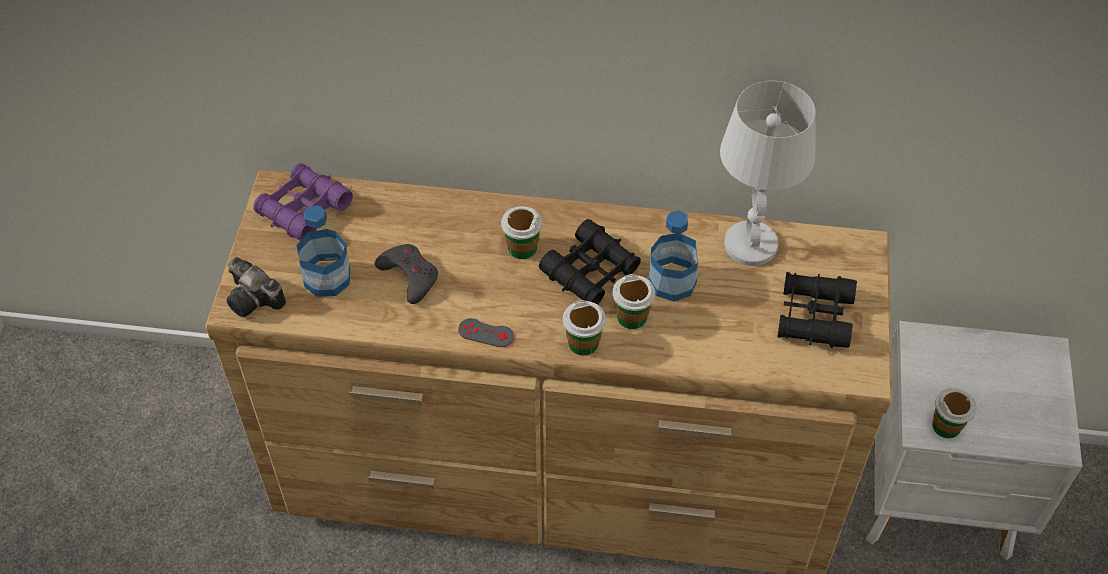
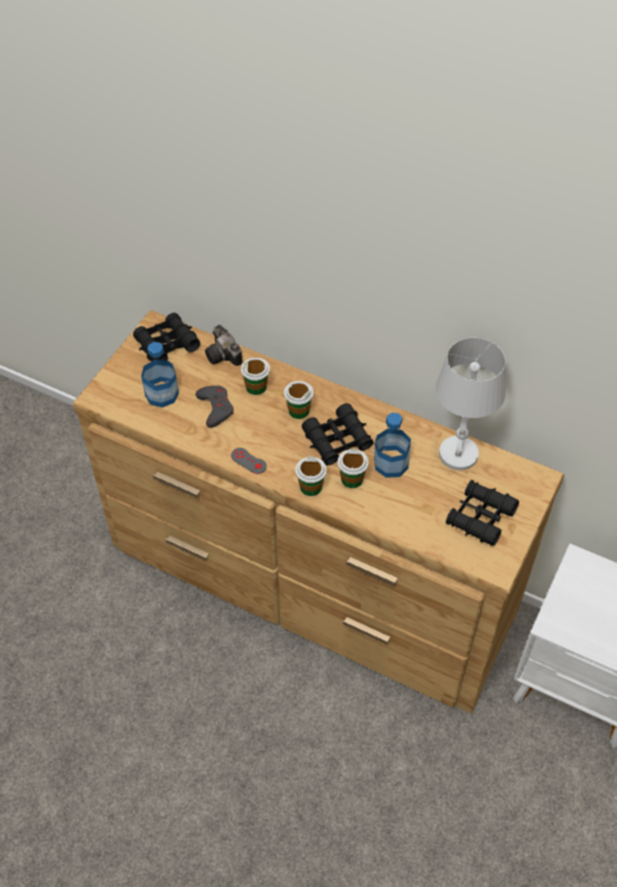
camera: 20 degrees right, 0 degrees up
(256, 300) = (111, 395): camera -> camera (224, 356)
(304, 210) = (166, 344): purple binoculars -> black binoculars
(946, 426) = (570, 628): cup -> cup (256, 387)

